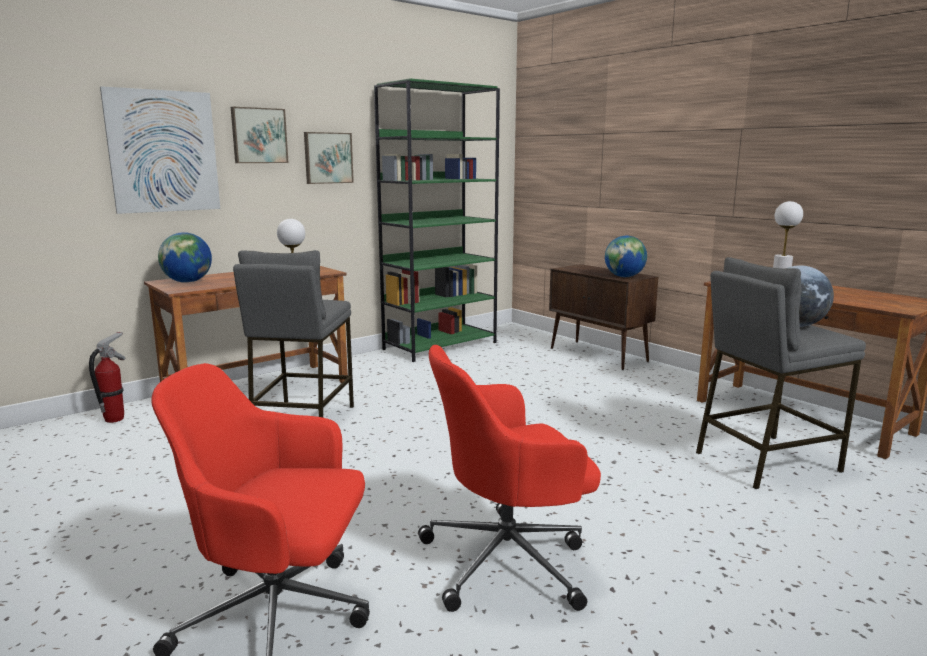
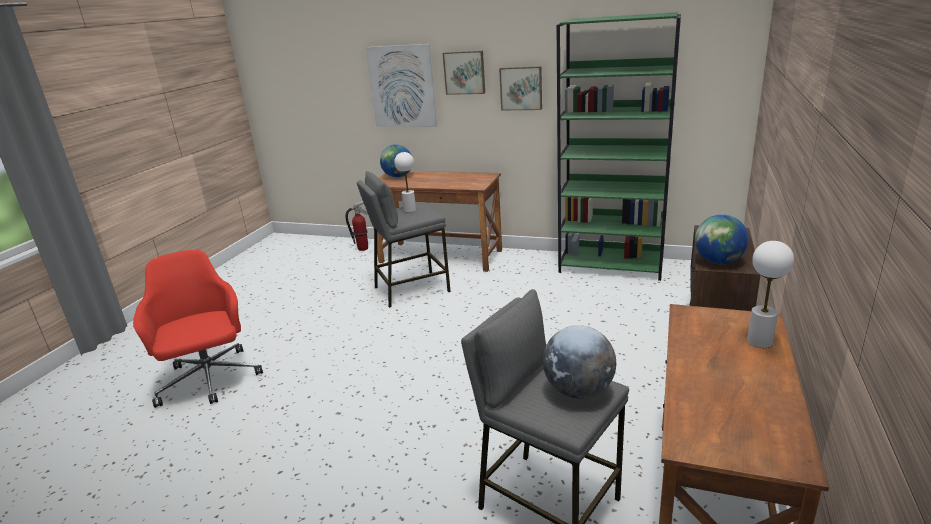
camera: 60 degrees right, 10 degrees up
(509, 560) = (291, 423): red office chair -> none

